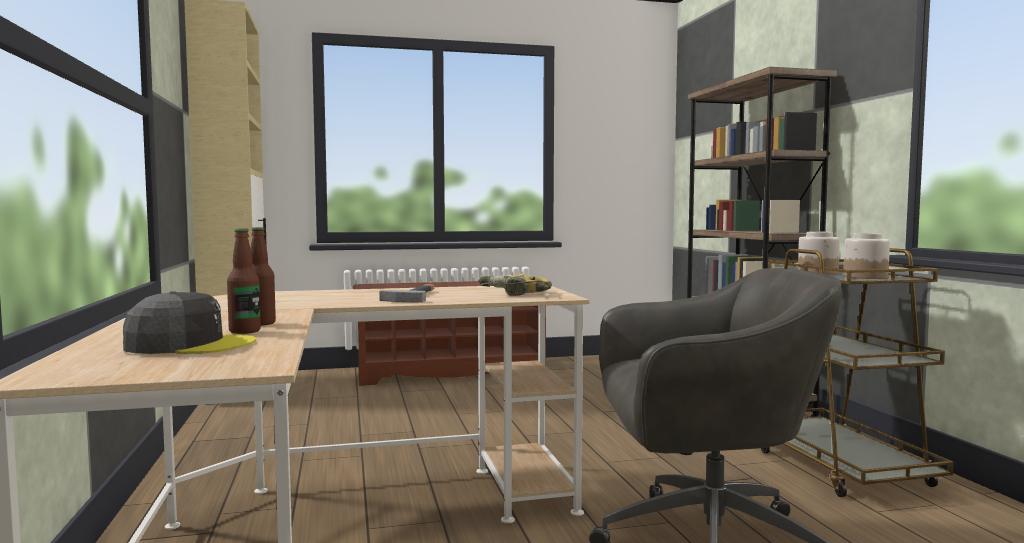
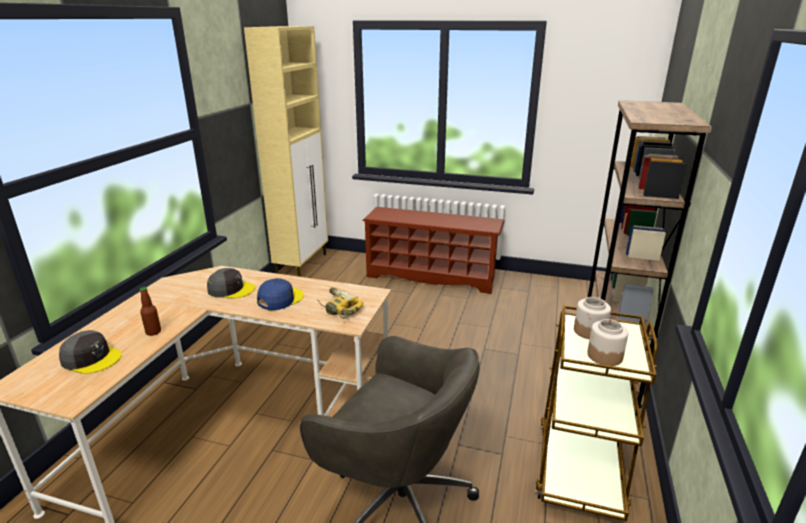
camera: 30 degrees right, 20 degrees up
(244, 331) = (132, 344): bottle -> none
(314, 298) = (231, 289): none -> grey cap
(414, 296) = (280, 299): hammer -> blue cap

